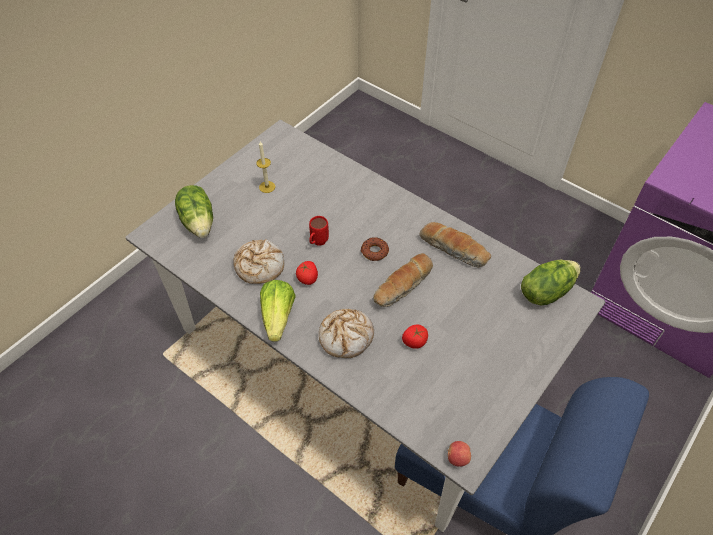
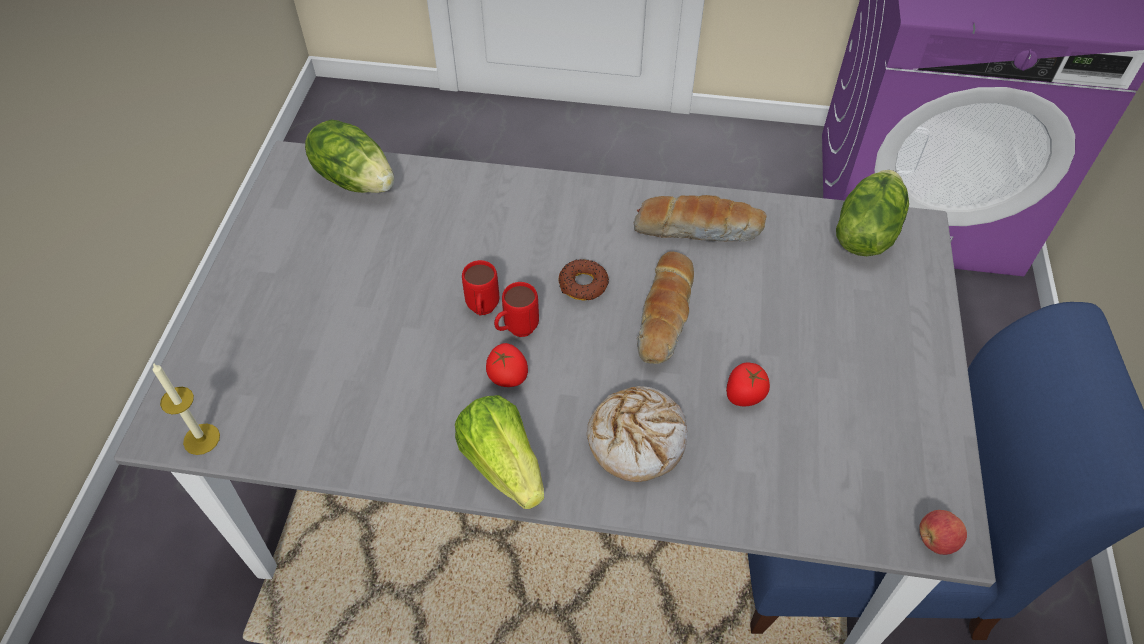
camera: 30 degrees left, 0 degrees up
(199, 222) = (246, 367): lettuce -> lettuce (355, 179)
(259, 266) = (409, 394): bread -> none
(267, 187) = (331, 257): candle -> candle (201, 439)
(326, 259) = (516, 331): none -> red mug

